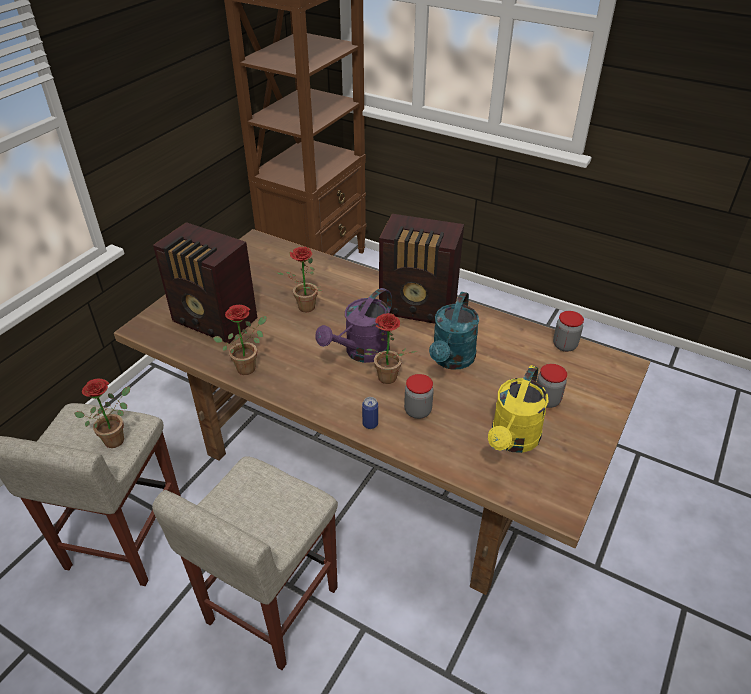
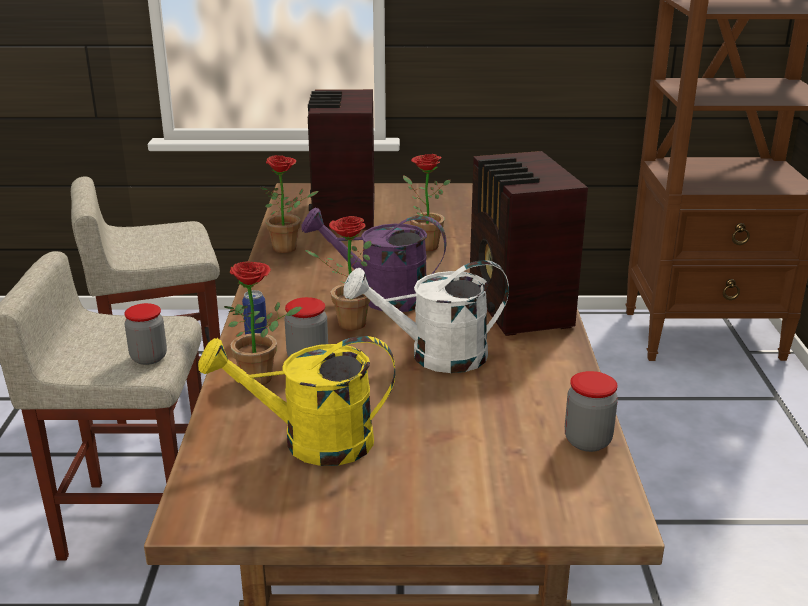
camera: 60 degrees right, 15 degrees down
(117, 437) = (169, 252): potted plant -> potted plant (263, 378)
(451, 360) = (435, 356): turquoise watering can -> white watering can
(547, 400) = (430, 453): jar -> jar (149, 358)

